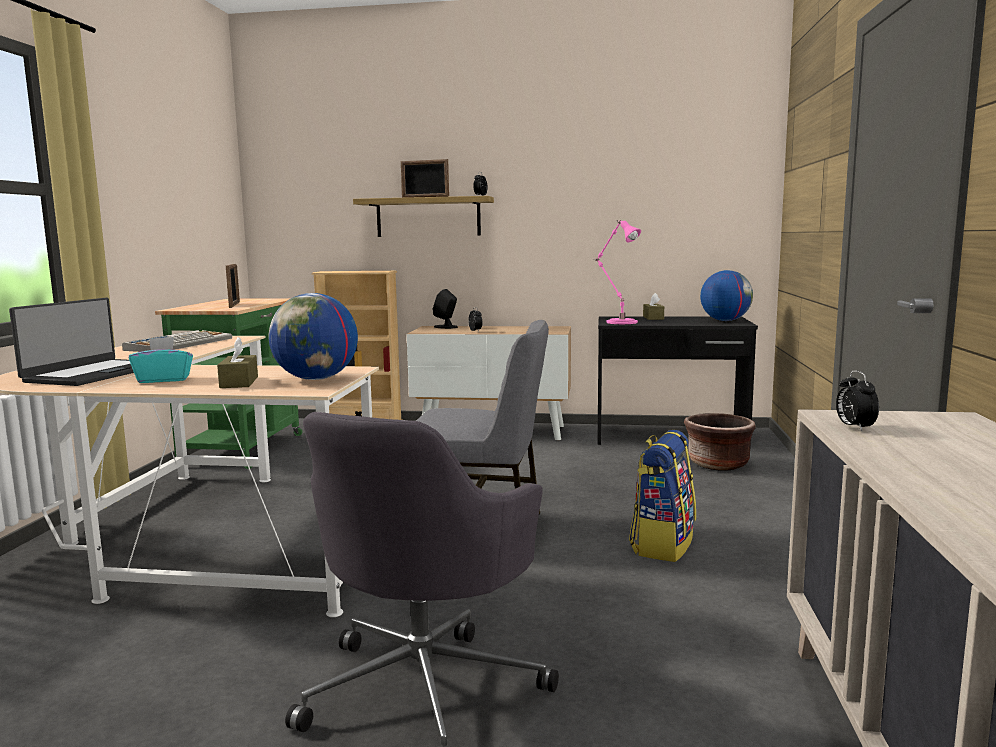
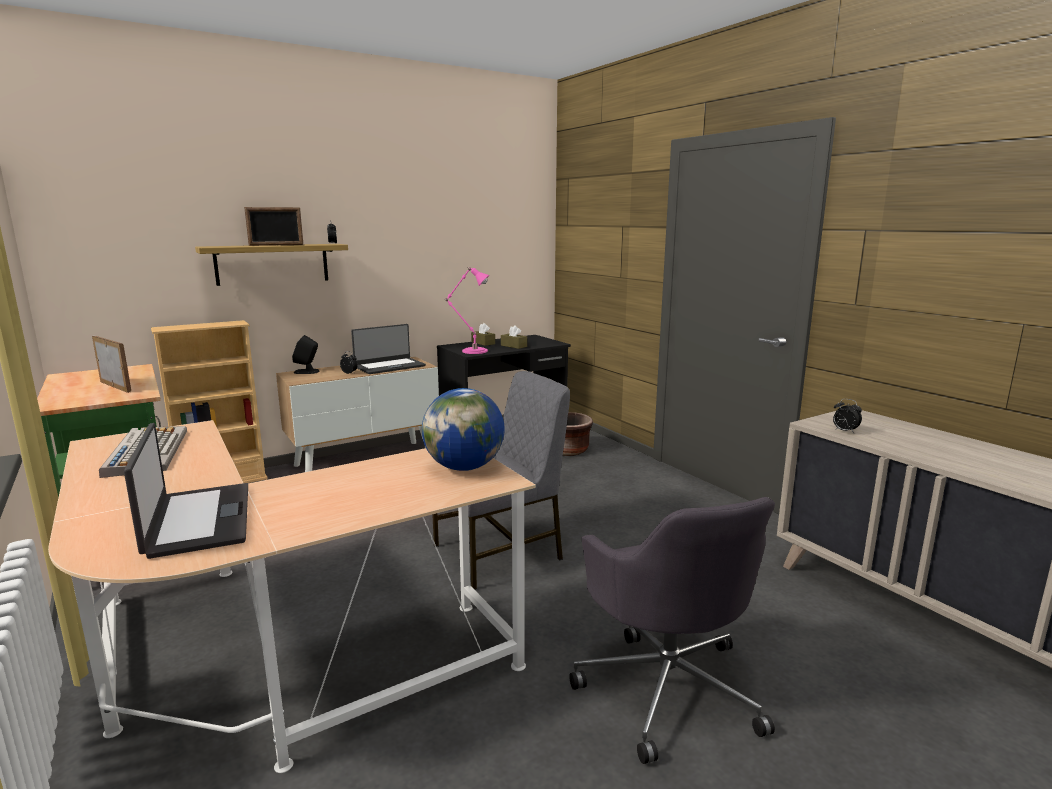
camera: 40 degrees left, 5 degrees up
(164, 379) = (318, 506): turquoise tissue box -> none
(239, 382) = (409, 489): brown tissue box -> brown tissue box (513, 346)
(523, 330) = (389, 366): none -> laptop
(662, 544) = (627, 523): backpack -> none
(725, 320) = (538, 341): globe -> none

